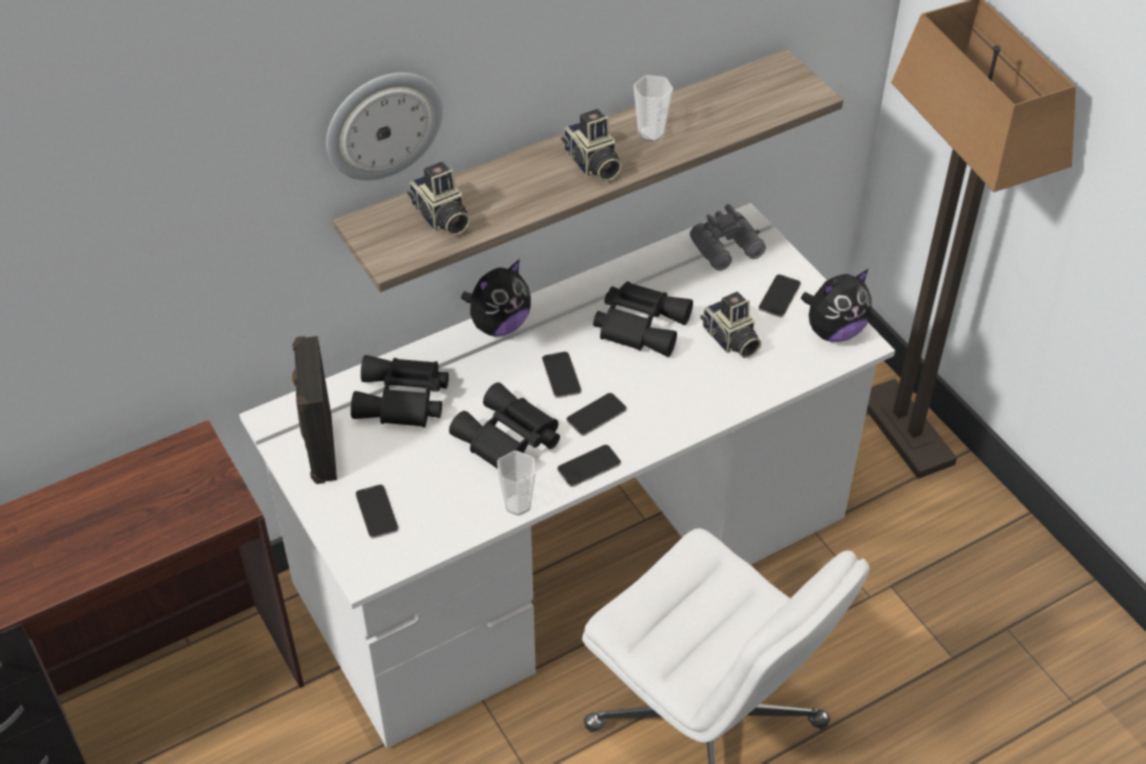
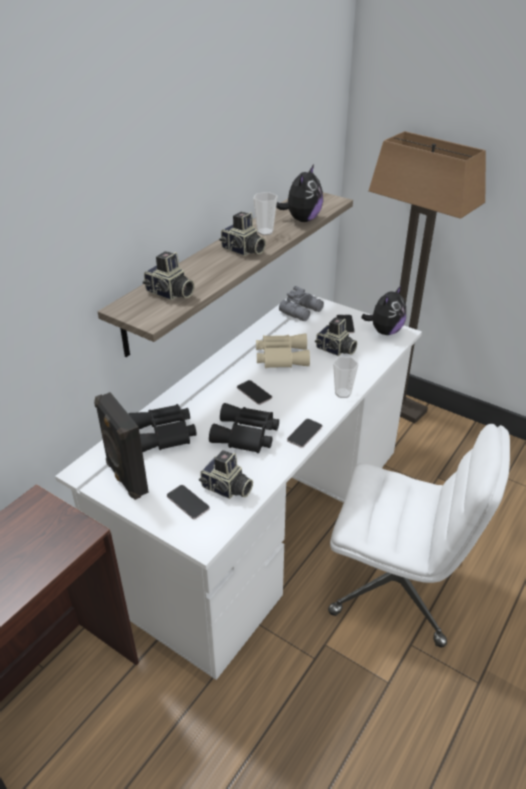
camera: 25 degrees left, 10 degrees down
(383, 124) = (120, 232): wall clock -> none
(435, 511) = (226, 489): none -> camera
(499, 325) = (199, 379): plush toy -> plush toy (302, 219)
(518, 505) = (277, 467): cup -> cup (343, 393)
(596, 415) = (289, 406): phone -> none
(640, 324) = (281, 356): black binoculars -> beige binoculars

